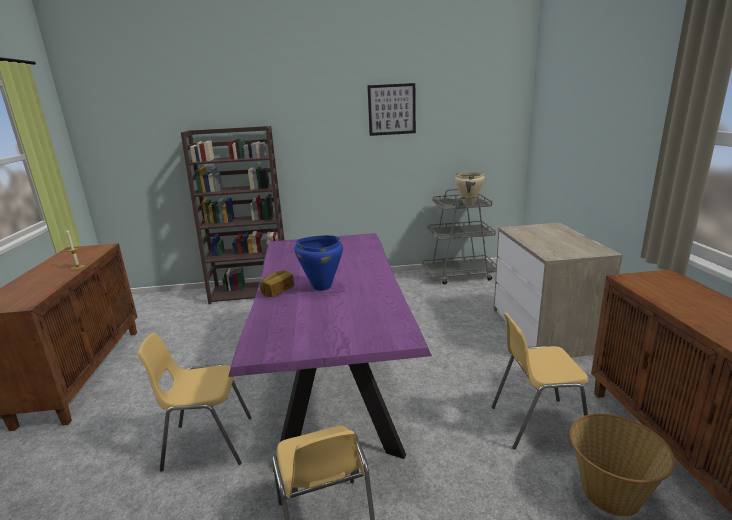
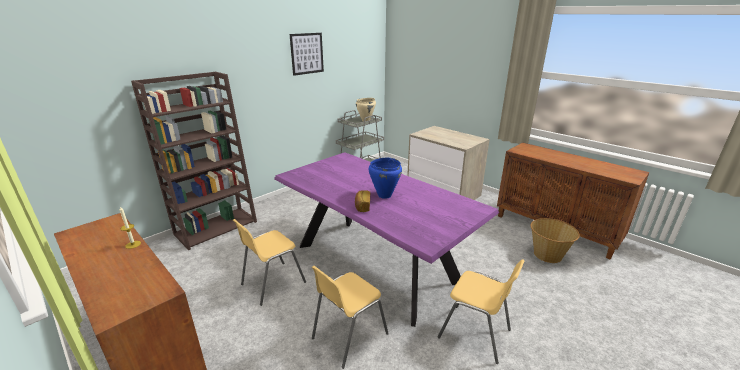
camera: 40 degrees left, 5 degrees up
(536, 423) = (493, 239): yellow chair -> yellow chair (272, 283)

